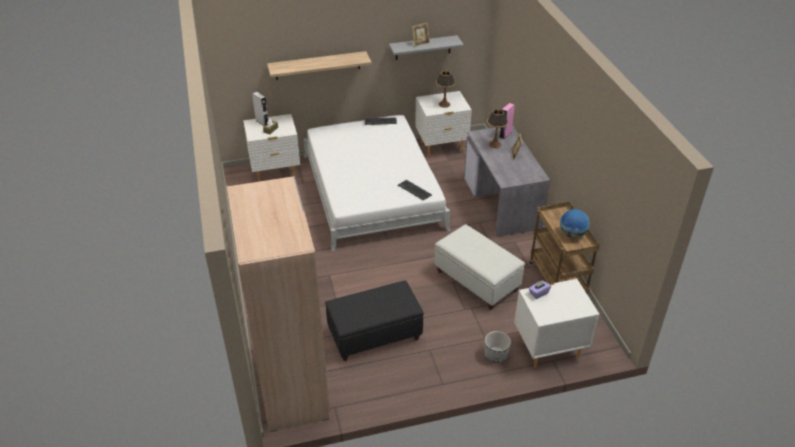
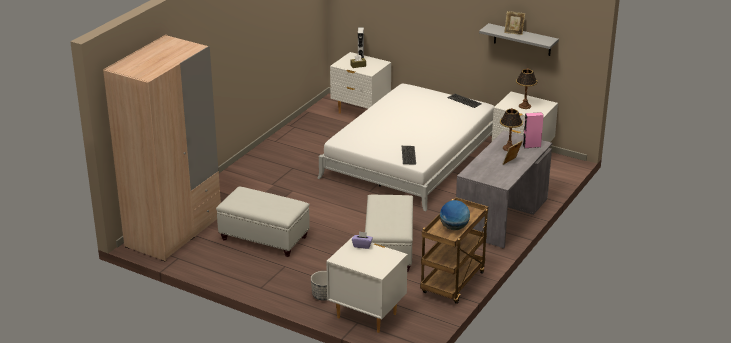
camera: 45 degrees right, 10 degrees down
(317, 65) = (420, 22): shelf -> none
(374, 335) = (263, 238): black ottoman -> white ottoman

